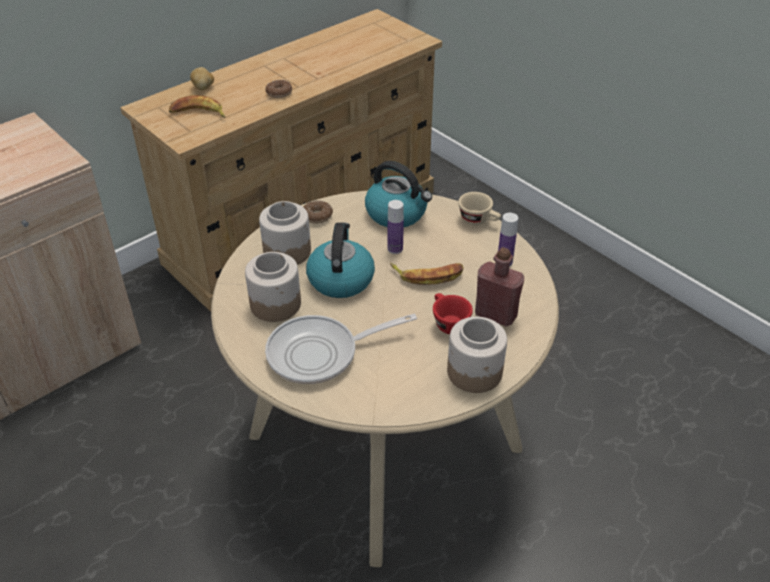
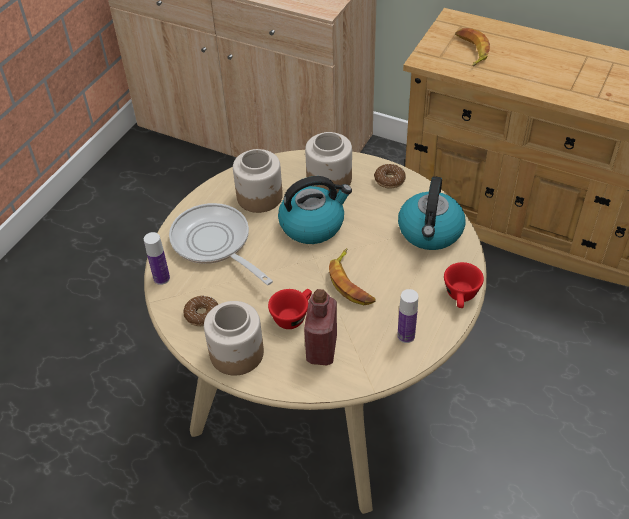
camera: 70 degrees right, 5 degrees up
(203, 88) = (513, 37): potato -> none
(279, 93) = (547, 82): donut -> donut (202, 315)
(395, 249) = (376, 247): bottle -> bottle (161, 278)
(479, 220) = (461, 297): beige cup -> red cup

